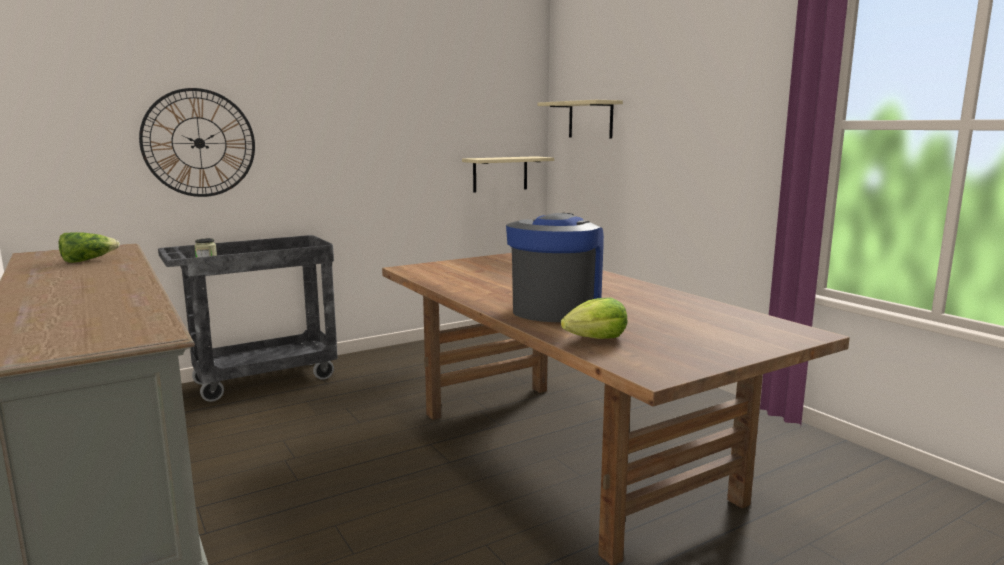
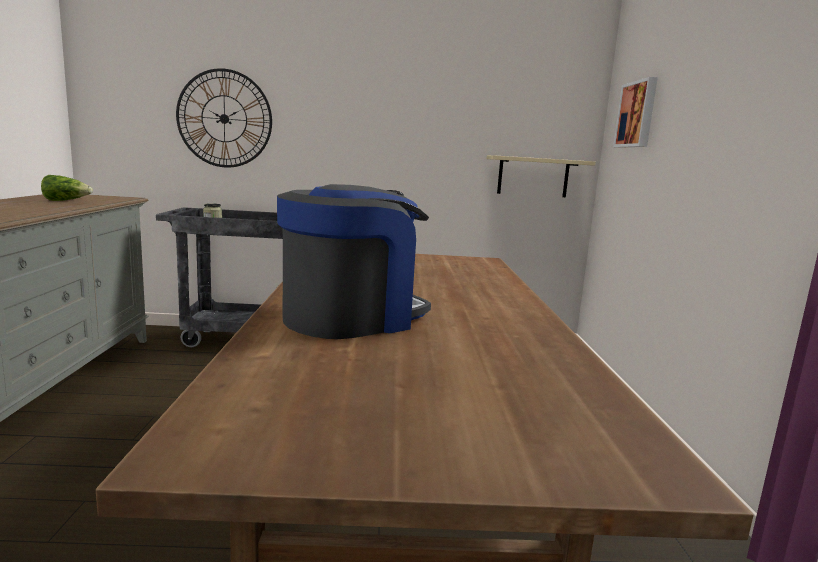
camera: 30 degrees right, 0 degrees up
(590, 119) = (637, 114): beige shelf -> picture
(596, 339) = (281, 369): lettuce -> none

